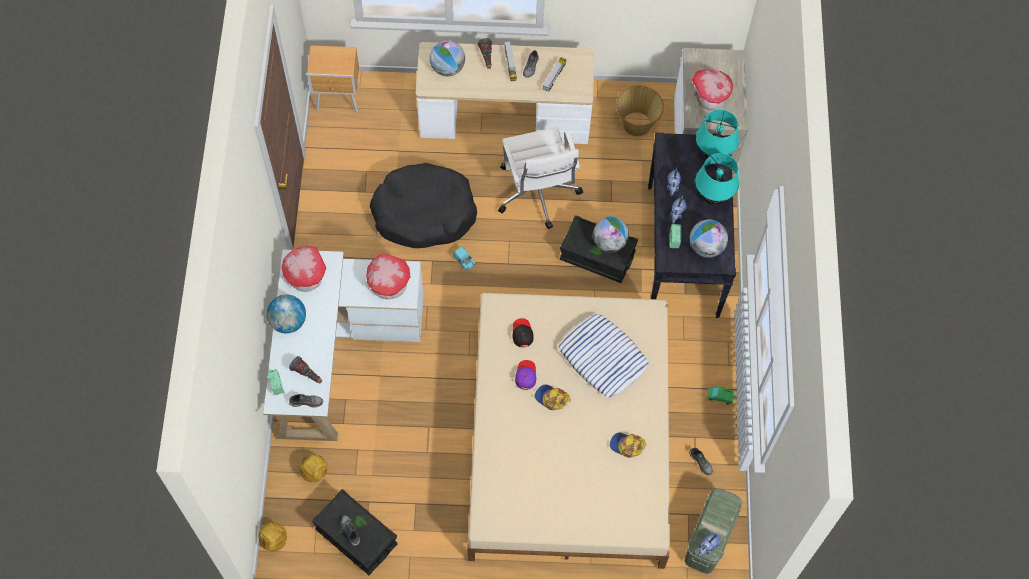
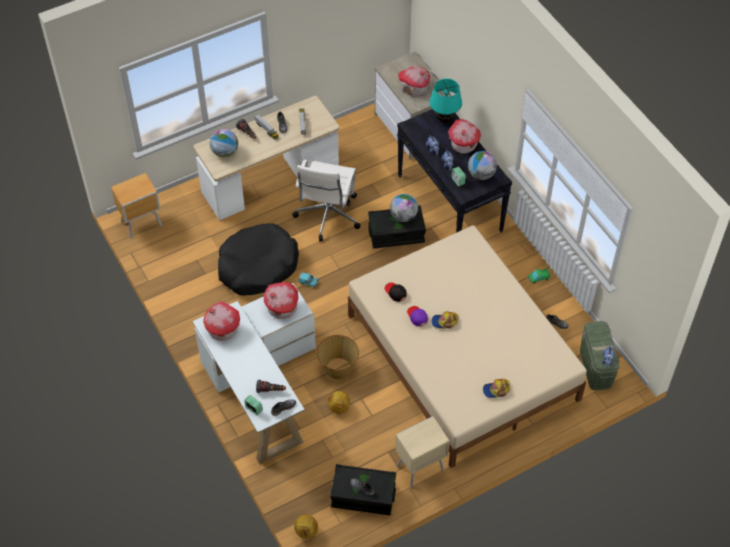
camera: 30 degrees left, 10 degrees down
(288, 322) = (232, 364): globe -> none
(315, 472) = (302, 471): football -> football (339, 407)
(435, 540) = (419, 467): none -> beige nightstand
(537, 194) = (327, 216): white office chair -> white office chair turned 60 degrees clockwise
(602, 358) = (459, 280): pillow -> none
(627, 446) = (515, 324): cap -> cap (496, 390)
(637, 123) = (362, 141): basket -> basket (338, 368)
(712, 198) = (463, 144): turquoise table lamp -> toy house

